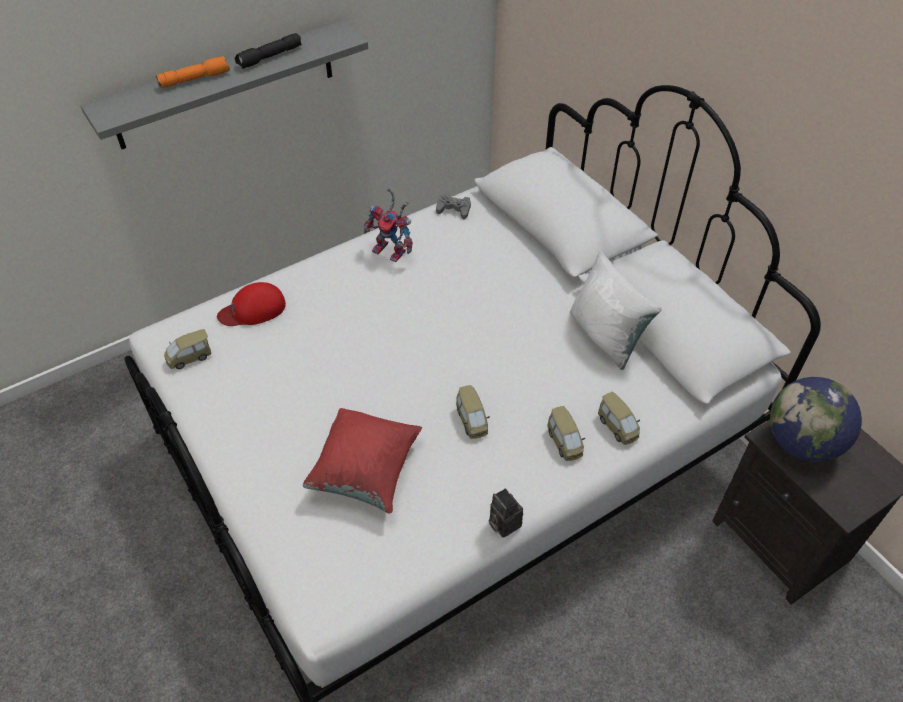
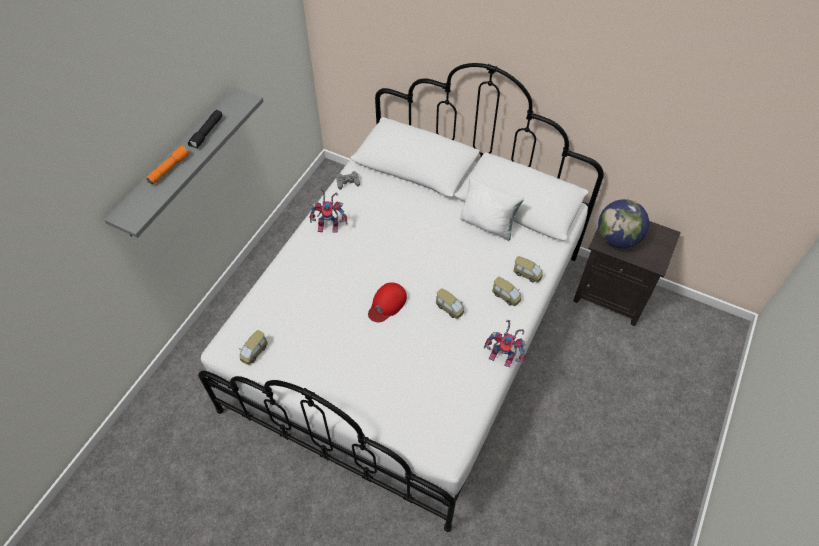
camera: 30 degrees left, 5 degrees up
(253, 309) = (271, 303): red cap -> red cap (387, 304)
(365, 472) = (412, 367): red pillow -> none
(502, 523) = (504, 356): camera -> toy robot

